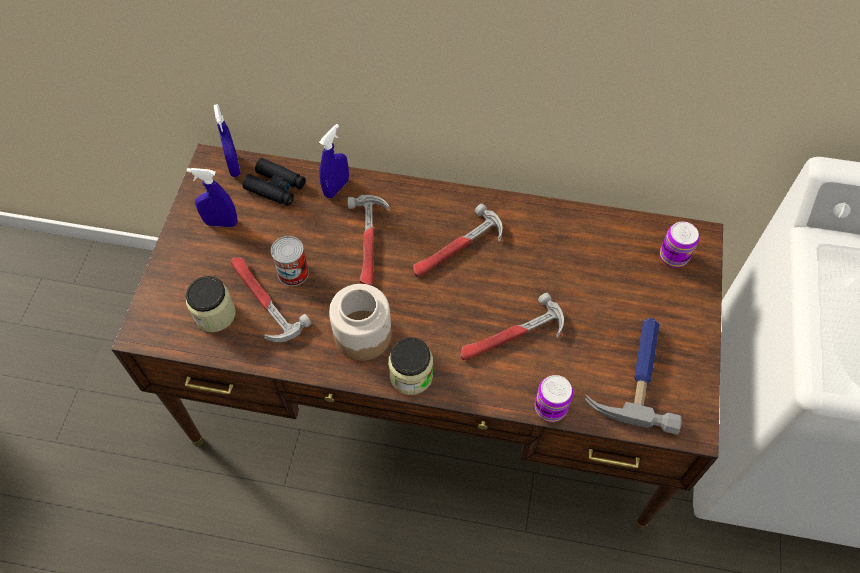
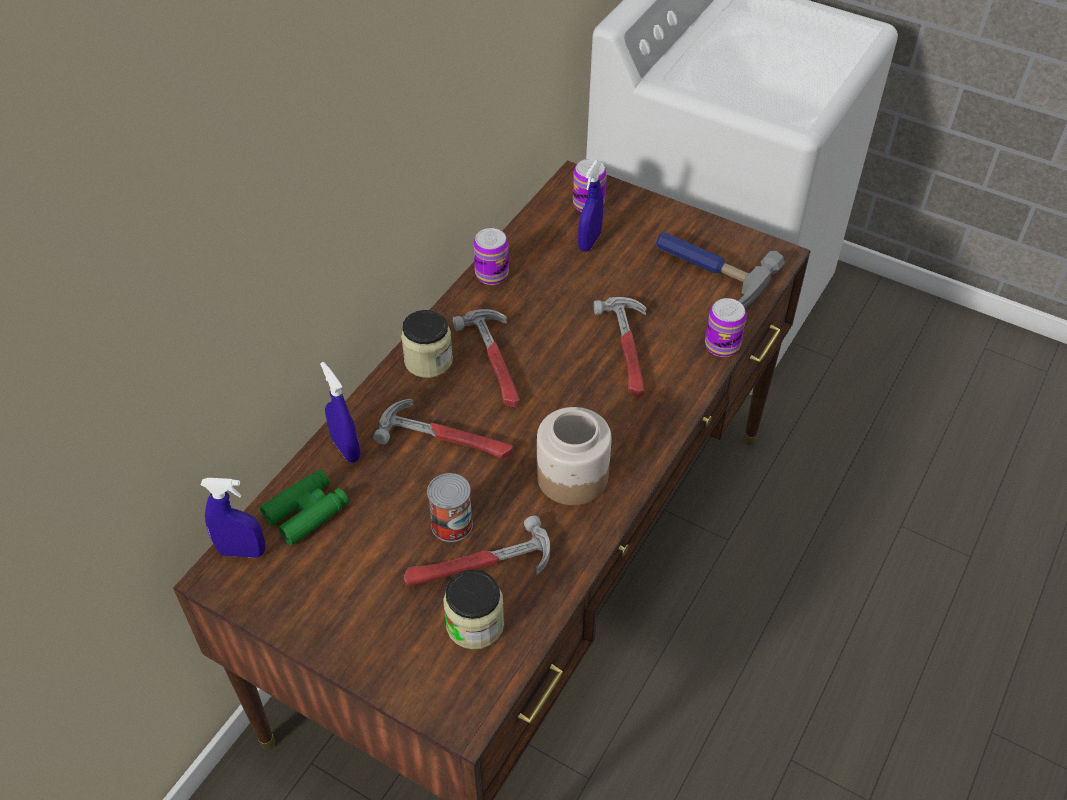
camera: 70 degrees left, 10 degrees down
(221, 223) = (331, 587): blue spray bottle -> blue spray bottle (589, 242)
(276, 187) = (307, 512): black binoculars -> green binoculars
(411, 375) = (642, 446): jar -> jar (428, 360)
(549, 215) = (492, 274): none -> can

